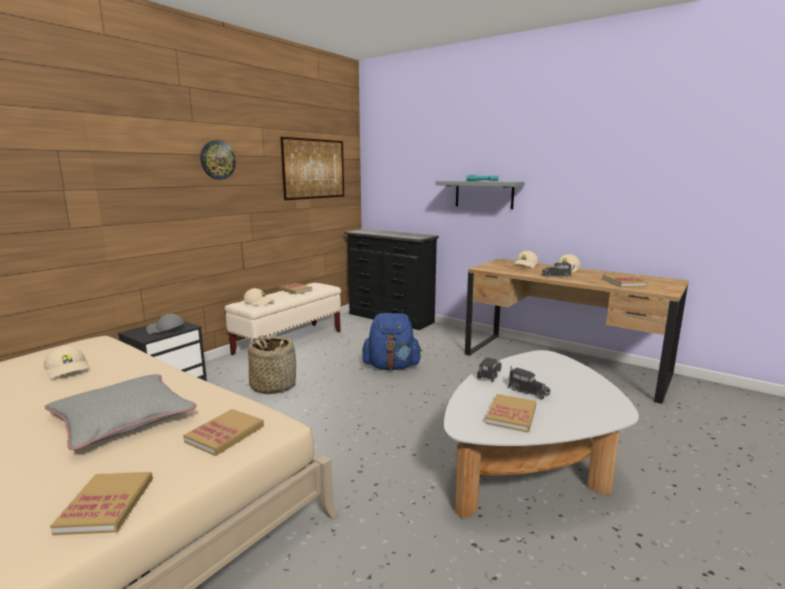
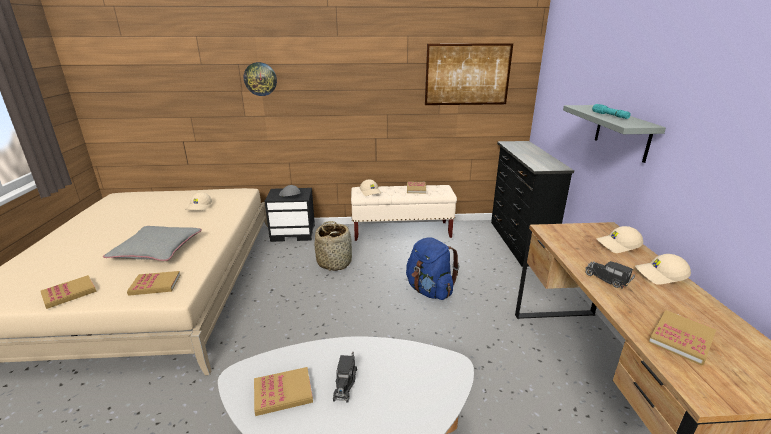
camera: 50 degrees right, 10 degrees up
(217, 160) = (357, 68): wall clock -> wall clock (260, 79)
(489, 375) = (357, 347): toy truck -> none

